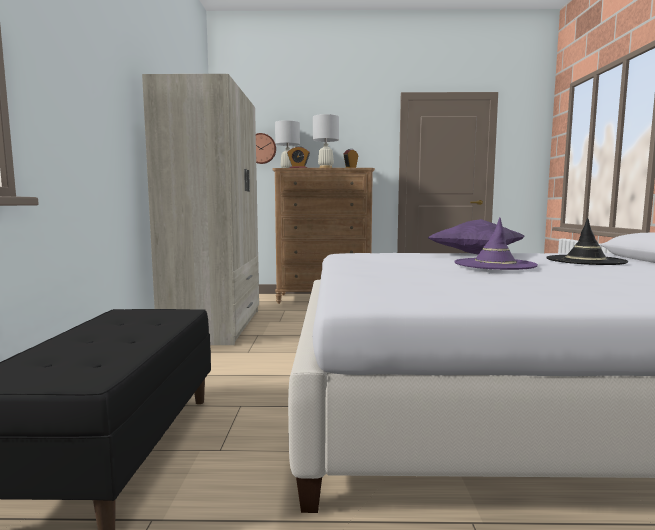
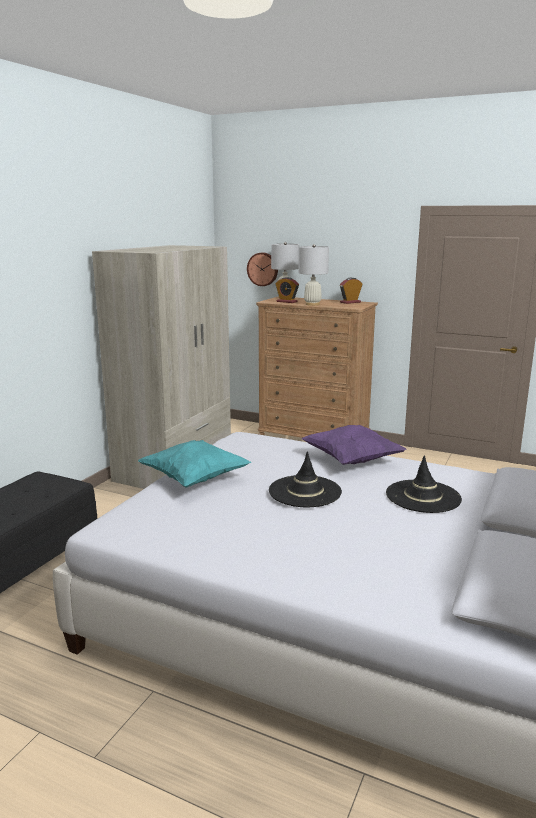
camera: 25 degrees right, 10 degrees up
(370, 269) = (195, 479): none -> turquoise pillow
(494, 264) = (305, 491): purple hat -> black hat

